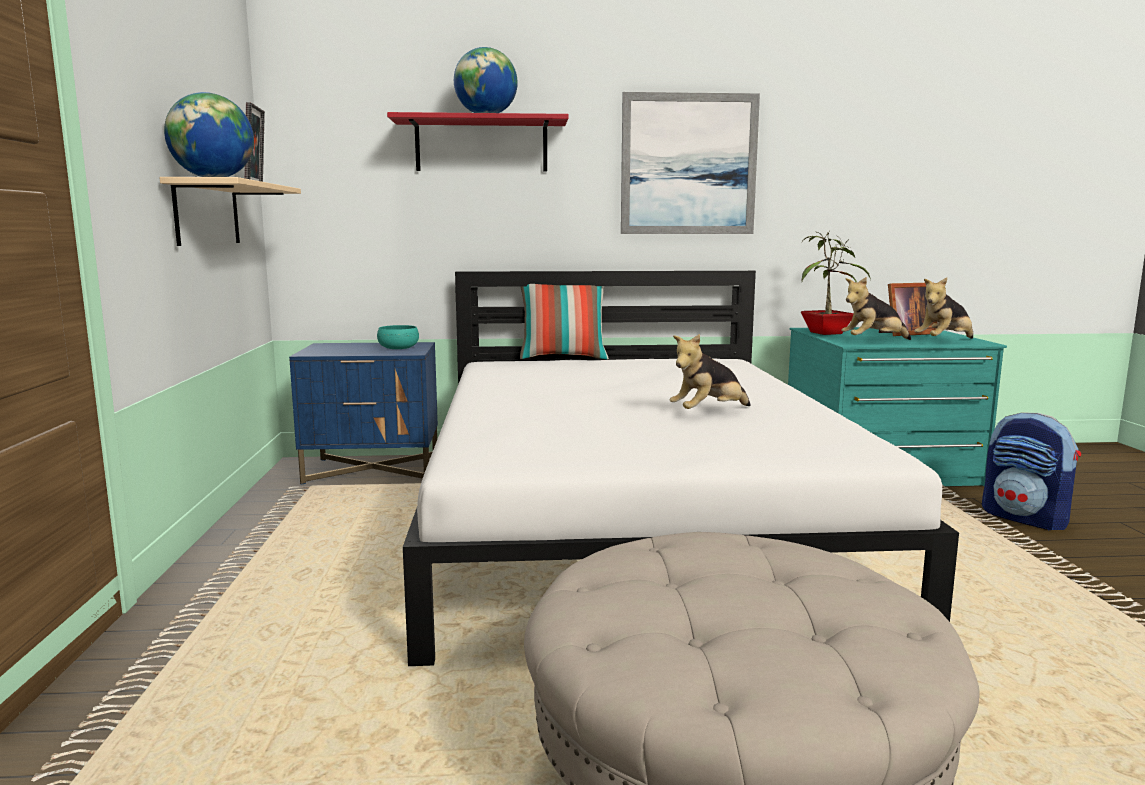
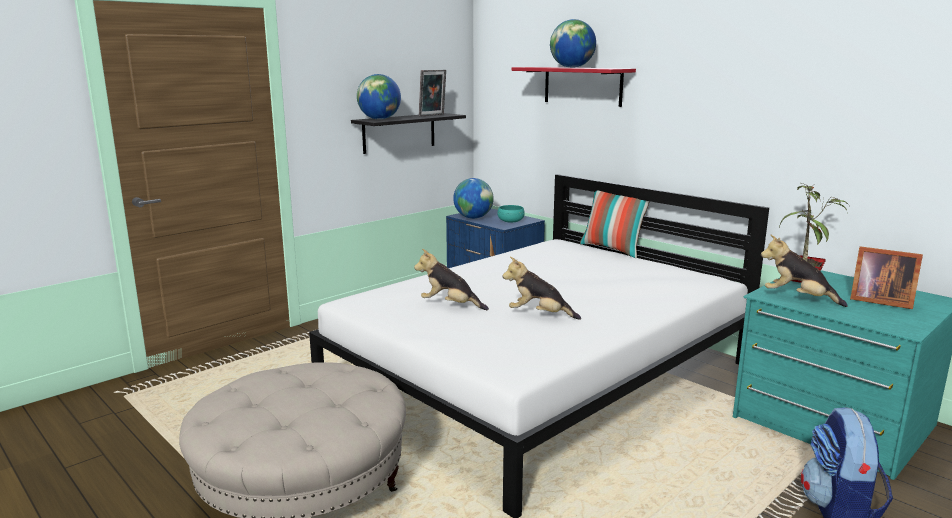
camera: 50 degrees right, 5 degrees up
(207, 214) = (399, 133): beige shelf -> black shelf
(339, 352) = (473, 218): none -> globe
(688, 164) = (726, 107): picture -> none
(944, 341) = (871, 318): plush toy -> plush toy (450, 305)

